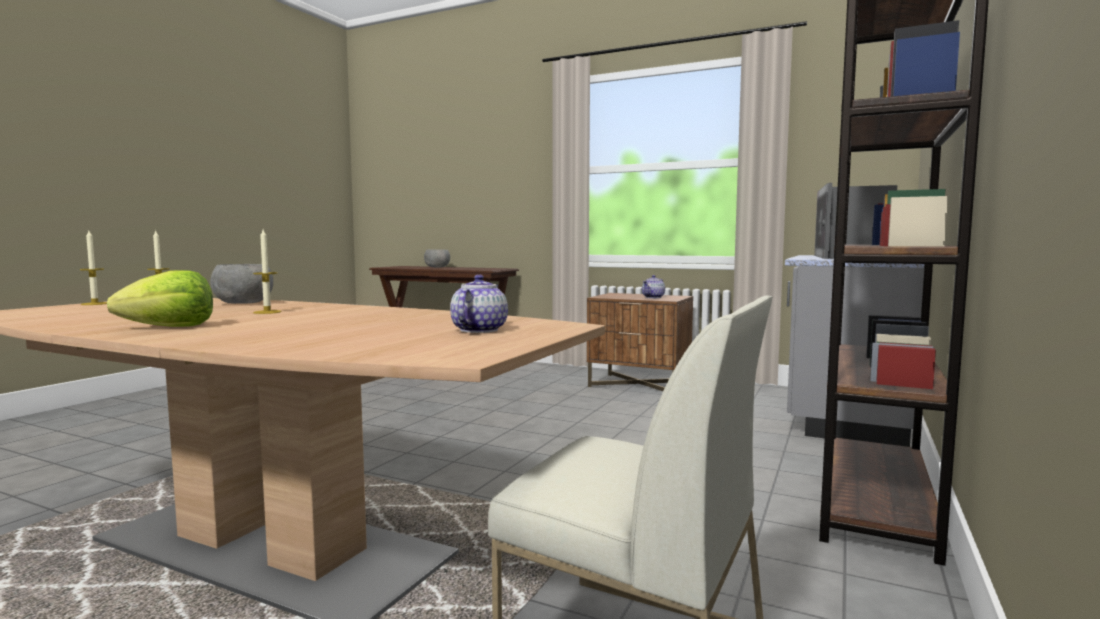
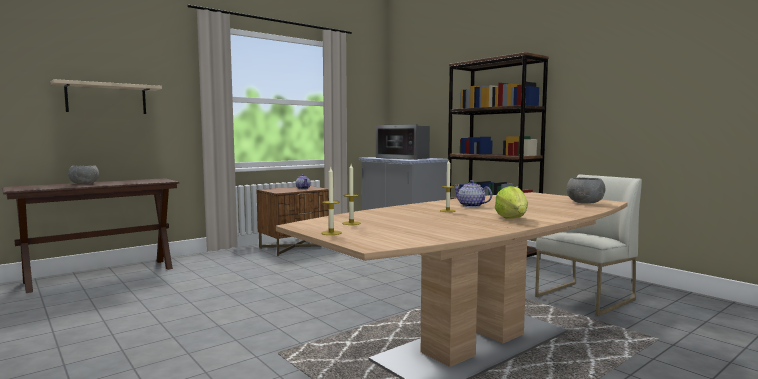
camera: 65 degrees left, 0 degrees up
(243, 303) = (384, 213): grey bowl -> grey bowl (585, 203)
(475, 182) = (106, 98): none -> beige shelf
(478, 330) = (543, 198): teapot -> teapot (471, 206)

